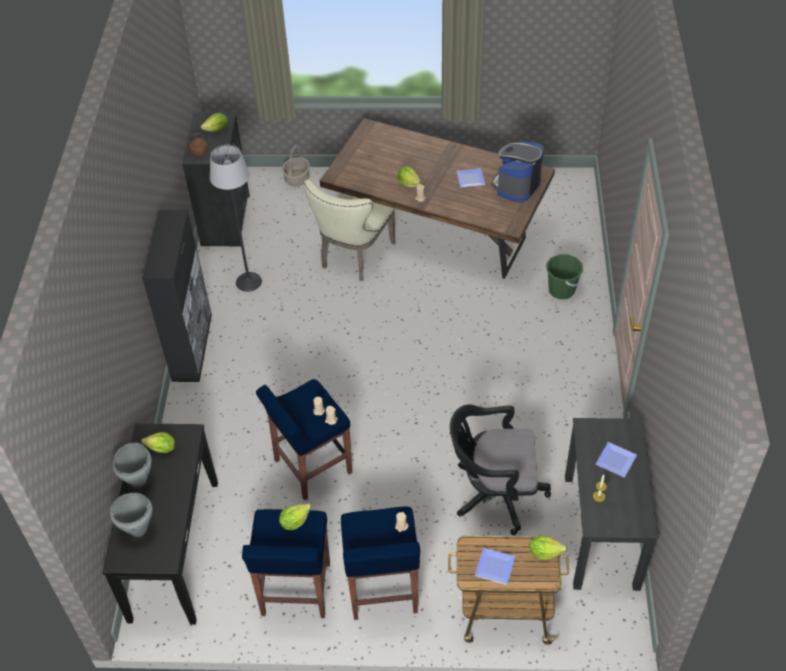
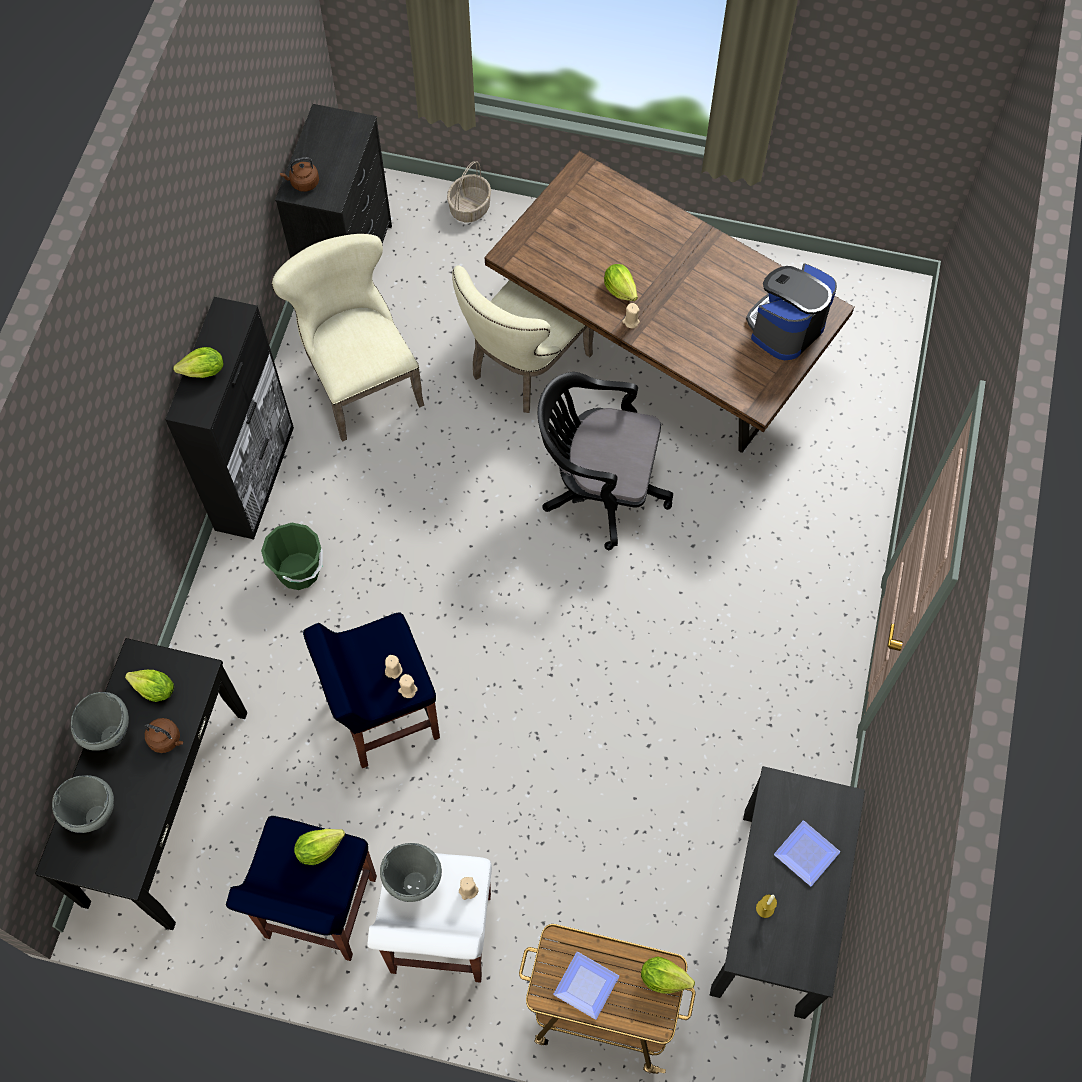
camera: 10 degrees right, 15 degrees up
(176, 476) = (166, 739): none -> brown kettle
(217, 129) = (341, 144): lettuce -> lettuce (204, 372)
(249, 281) = (359, 380): floor lamp -> beige chair
(365, 529) = (415, 884): none -> grey cooking pot
(382, 590) = (440, 935): blue stool -> white stool
(471, 178) = (718, 300): plate -> none
(494, 493) = (635, 816): black office chair -> black office chair (598, 489)
(561, 290) = (823, 491): green bucket -> green bucket (299, 571)

